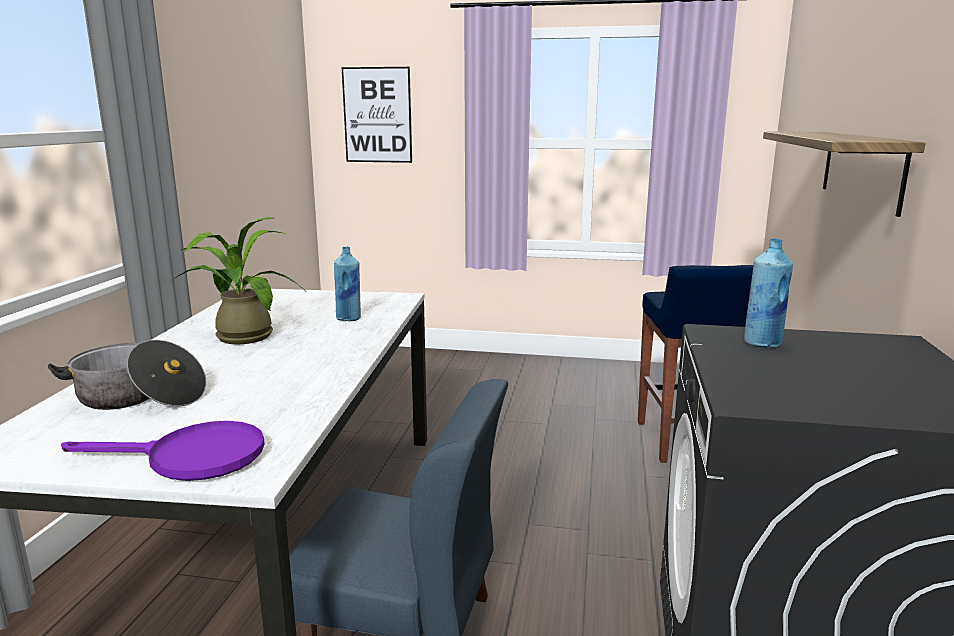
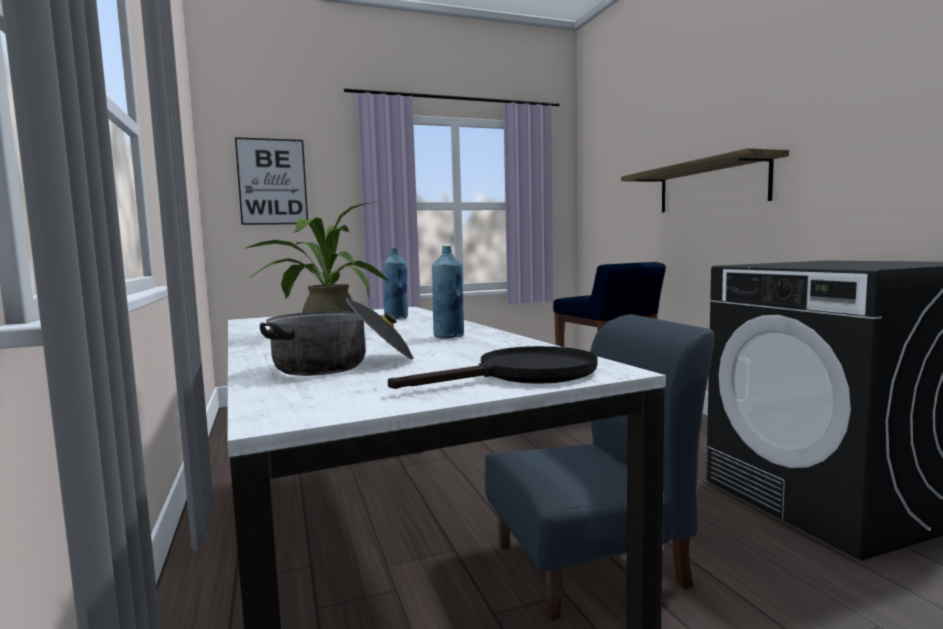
camera: 30 degrees left, 10 degrees down
(191, 457) = (523, 375): purple frying pan -> black frying pan
(762, 344) = (781, 264): blue bottle -> blue bottle (449, 337)

